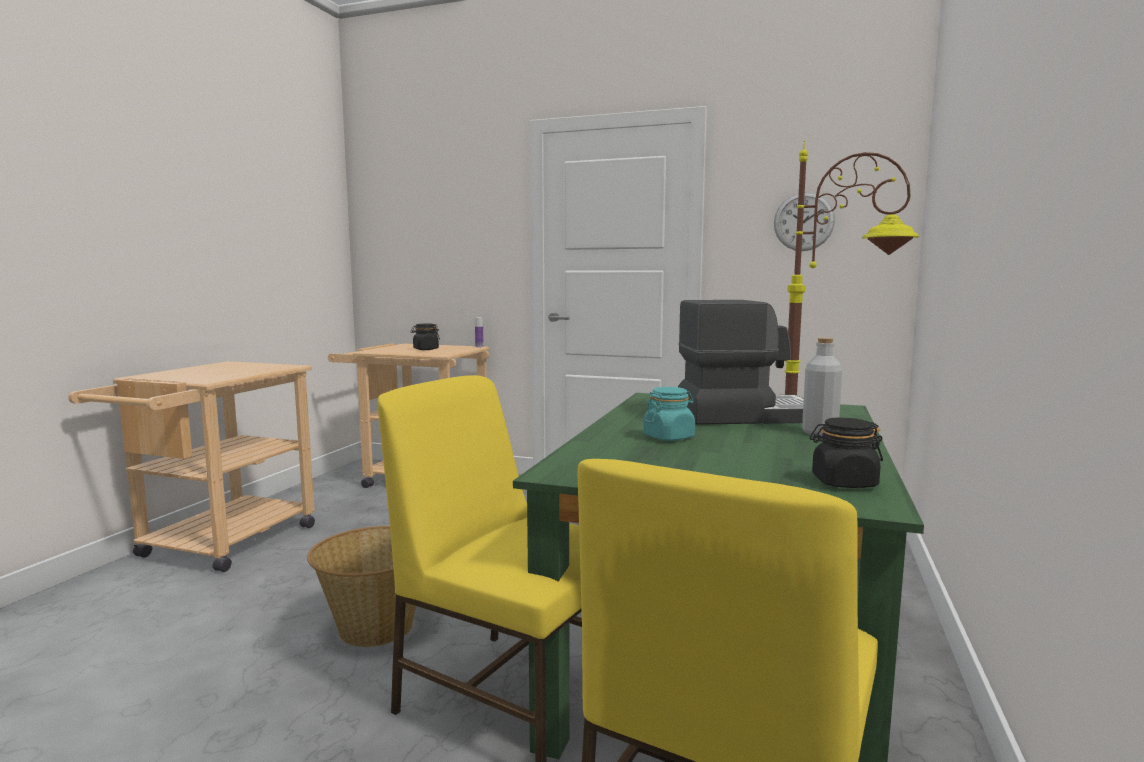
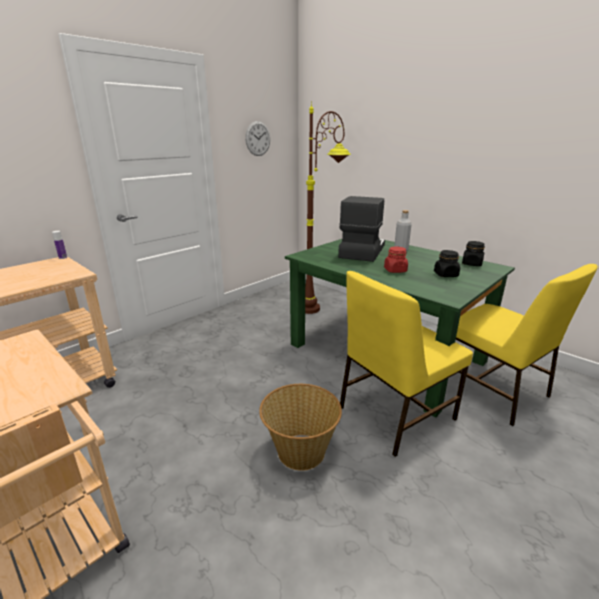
camera: 65 degrees left, 15 degrees up
(425, 349) = (32, 275): black jar -> black jar (446, 275)
(669, 437) = (395, 270): turquoise jar -> red jar

